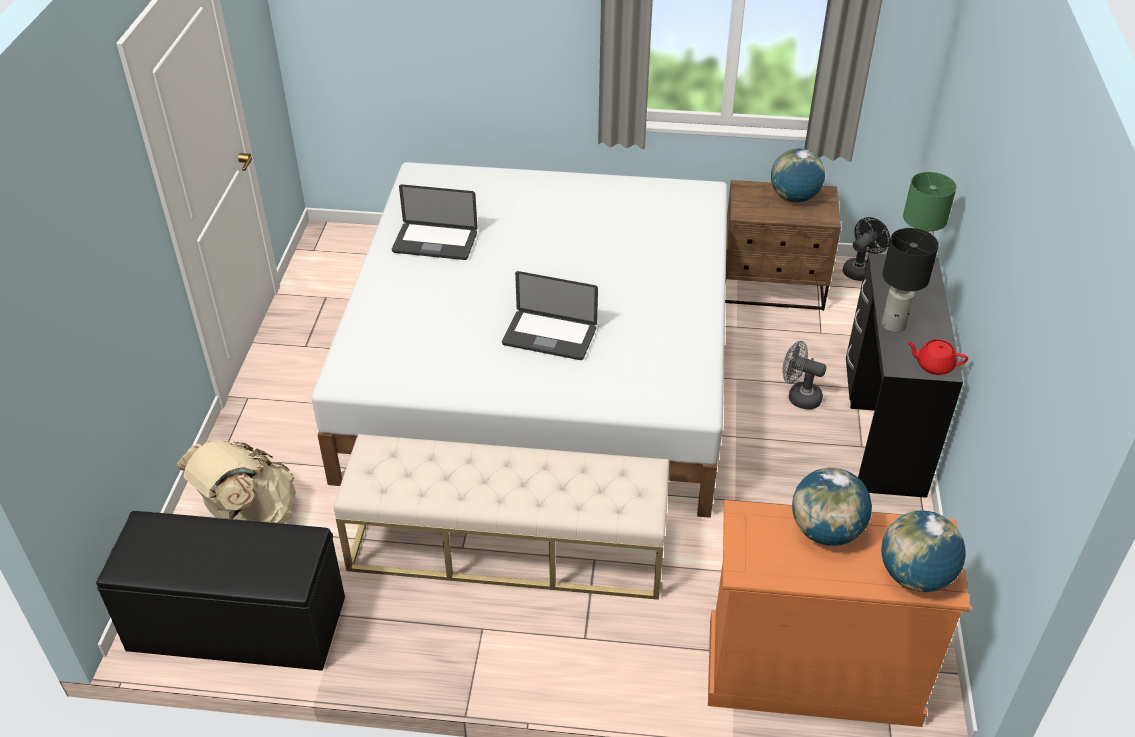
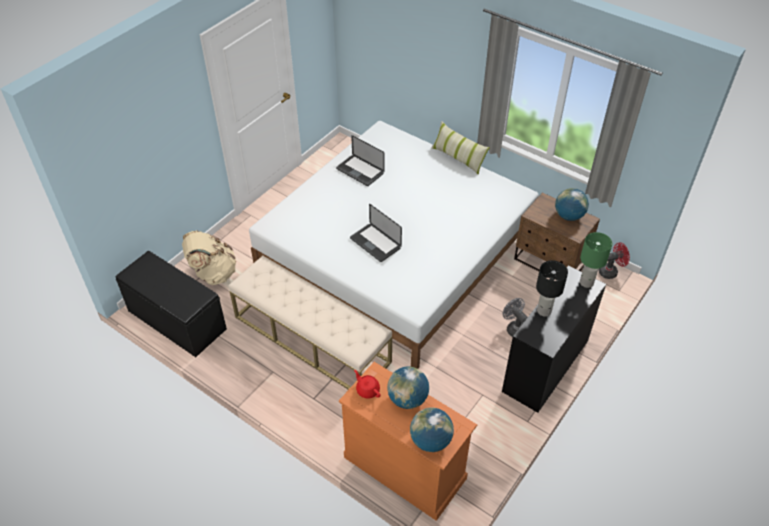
camera: 30 degrees right, 5 degrees up
(572, 174) = (458, 158): none -> pillow
(860, 269) = (610, 271): black fan -> red fan
(933, 365) = (545, 342): red teapot -> red teapot (367, 390)

